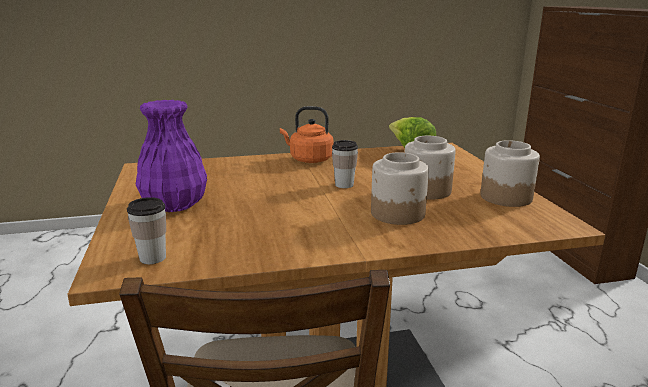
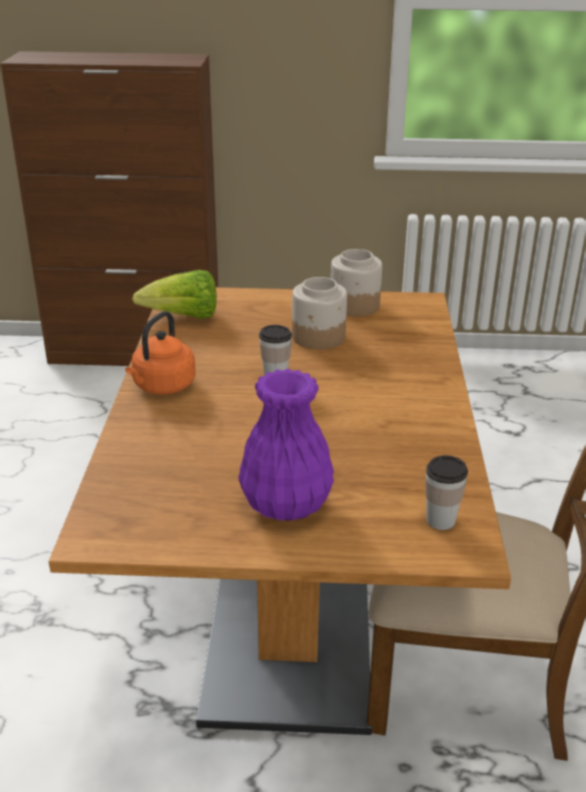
camera: 75 degrees left, 10 degrees up
(398, 214) = (374, 364): jar -> none

